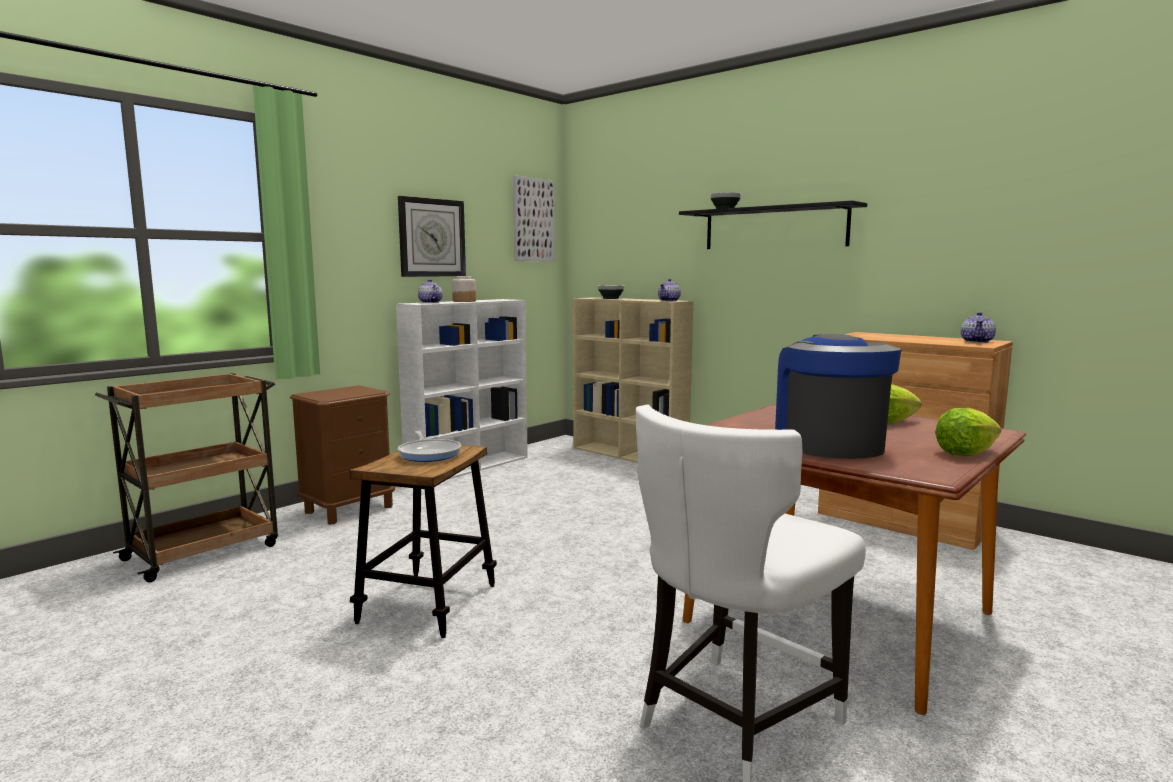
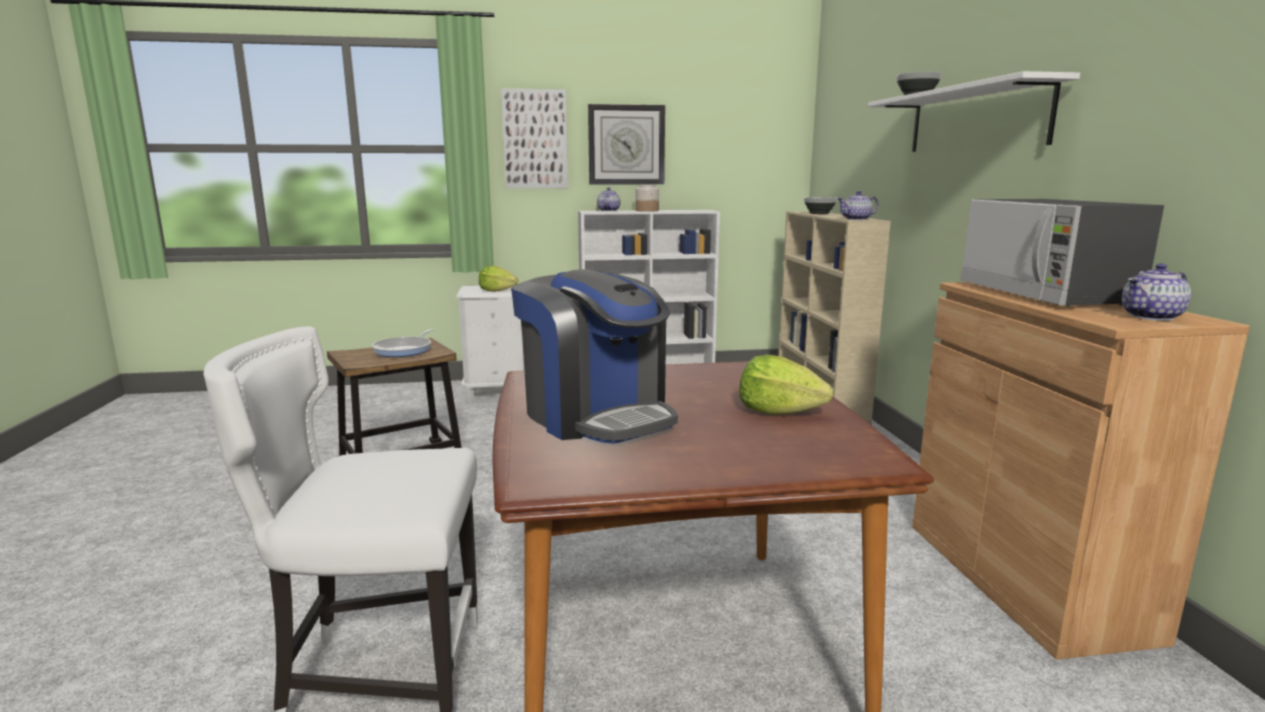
camera: 40 degrees right, 5 degrees up
(205, 551) = (371, 399): brown cart -> none
(349, 509) = (499, 392): brown nightstand -> white nightstand
(533, 220) = (764, 121): picture -> picture (535, 139)
(774, 228) = (975, 119): black shelf -> white shelf
(828, 443) = (596, 416): coffee machine -> coffee machine turned 105 degrees clockwise
(897, 337) = (1044, 294): none -> microwave
(965, 453) = (693, 474): lettuce -> lettuce (497, 291)

